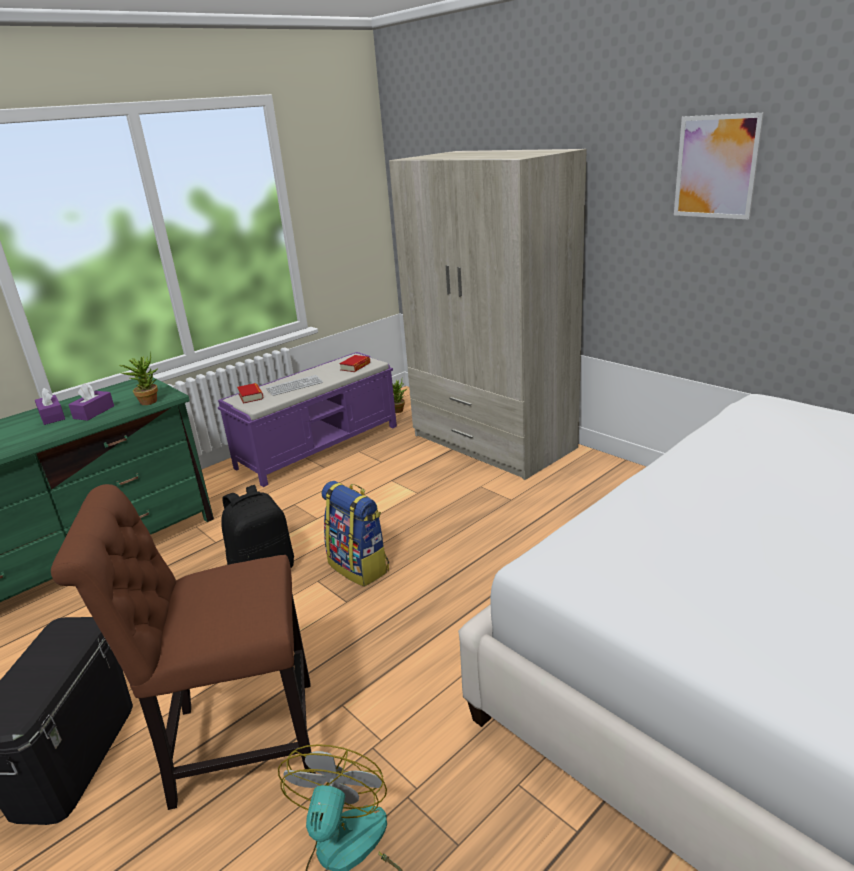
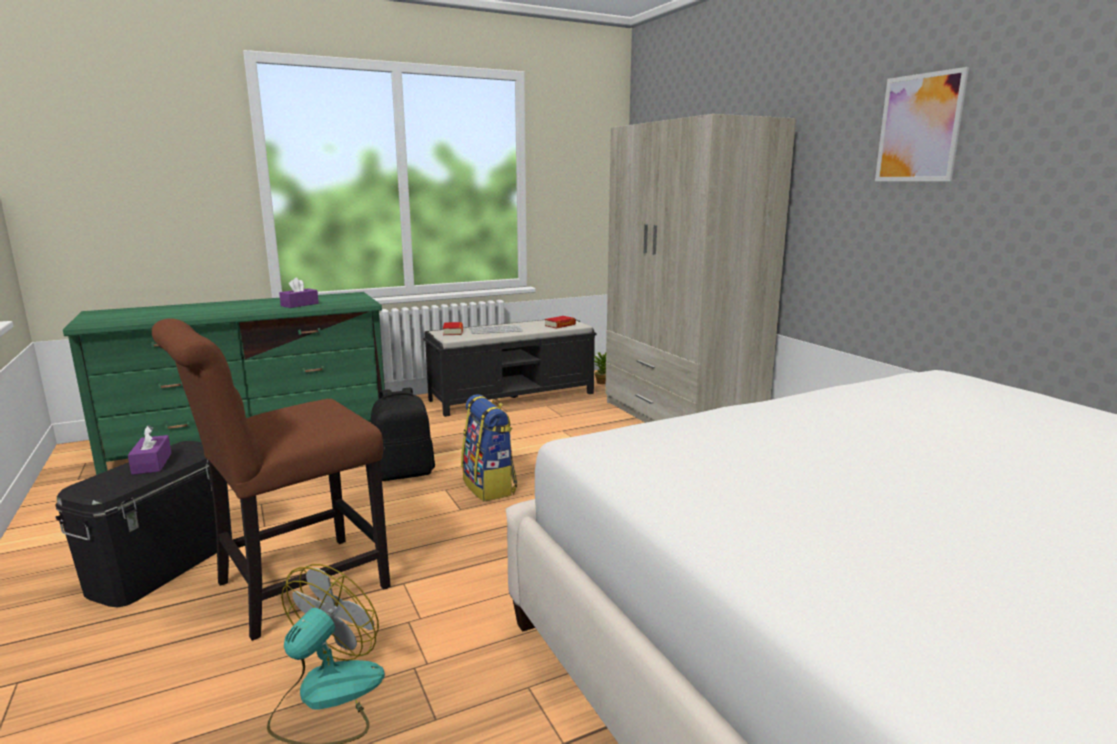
camera: 15 degrees right, 10 degrees down
(52, 416) = (267, 303): purple tissue box -> purple tissue box (152, 463)
(148, 401) = (346, 304): potted plant -> none
(235, 743) = (293, 588): brown chair -> brown chair turned 45 degrees counterclockwise
(319, 446) = (513, 396): purple bench -> black bench

